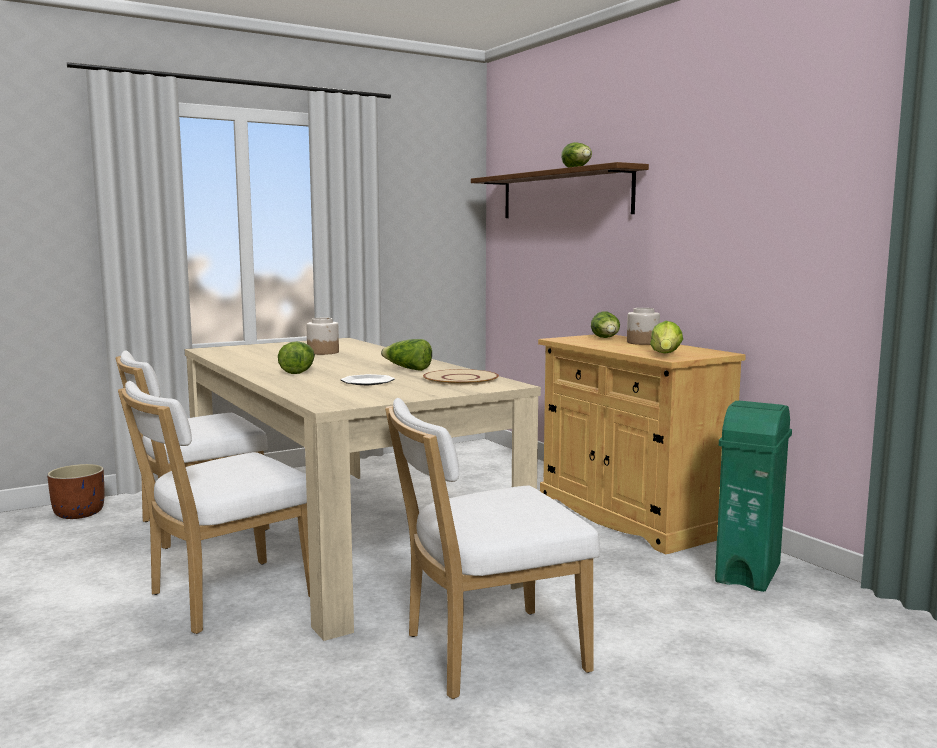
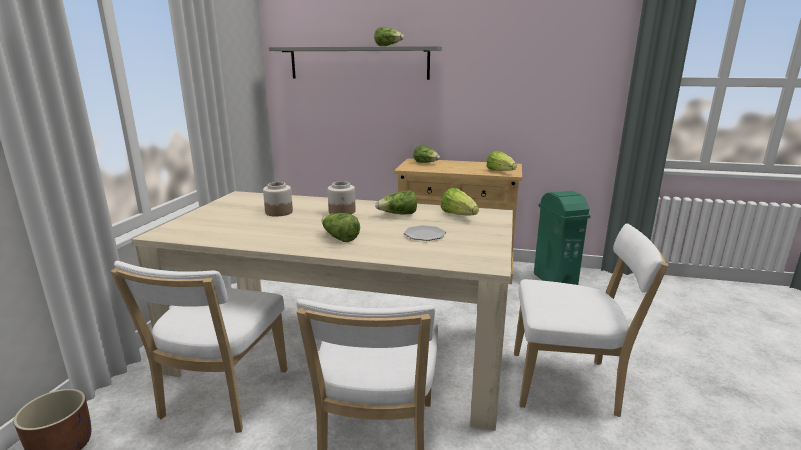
camera: 45 degrees left, 10 degrees up
(461, 379) = (458, 215): beige plate -> lettuce
(486, 654) = (569, 384): white chair -> white chair turned 105 degrees counterclockwise
(564, 194) = (358, 63): brown shelf -> grey shelf
(642, 342) = (454, 163): jar -> jar (342, 211)

